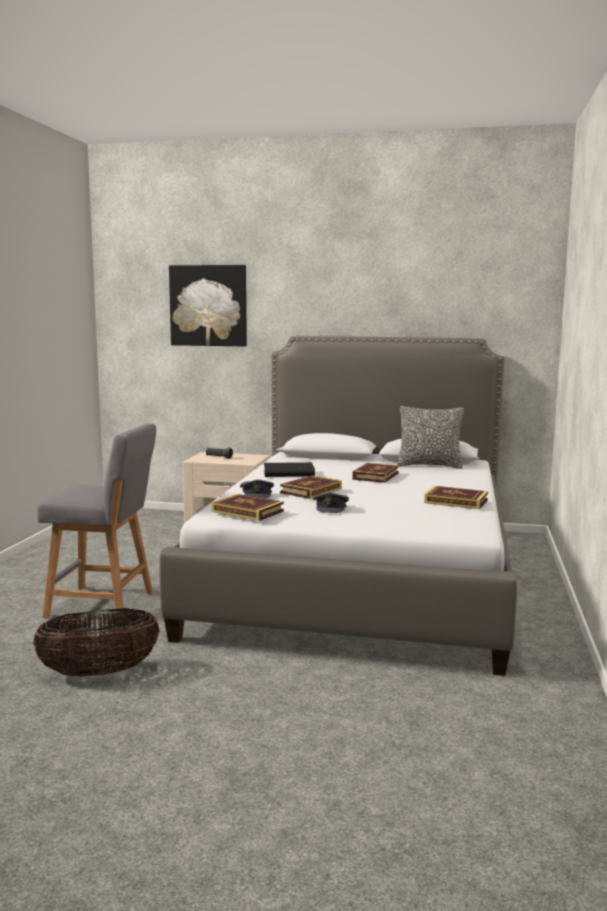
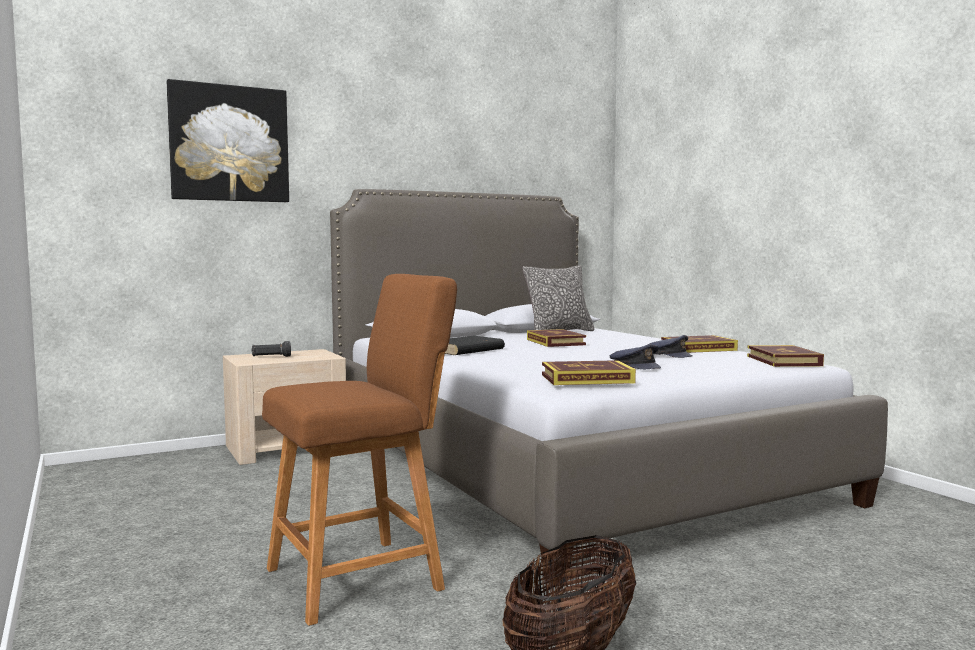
camera: 40 degrees left, 5 degrees down
(105, 605) = (362, 577): grey stool -> brown stool
(257, 494) = (526, 366): grey cap -> grey cap (668, 355)
(311, 491) = (562, 357): book -> book (783, 361)

